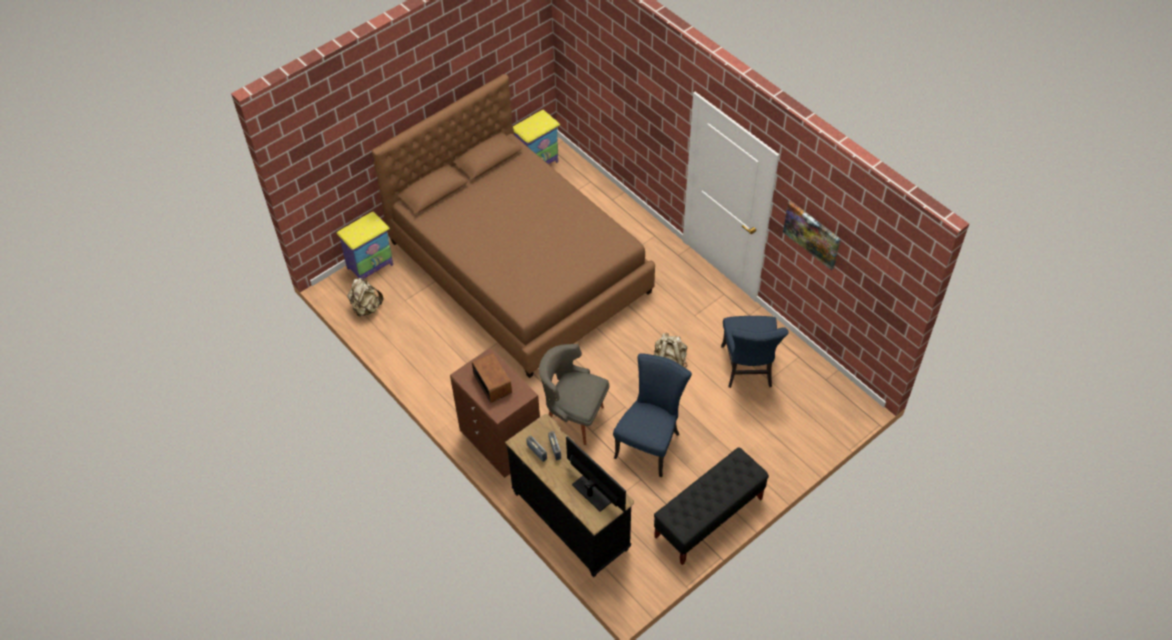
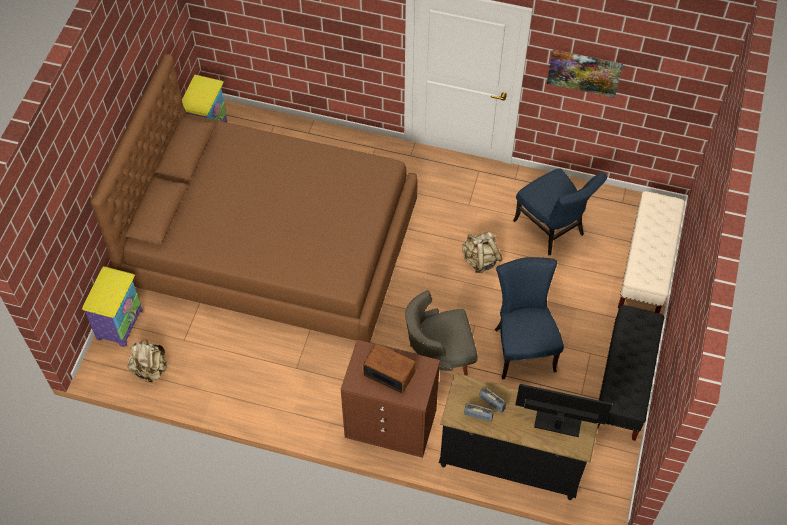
camera: 35 degrees left, 5 degrees up
(804, 440) = (646, 267): none -> beige bench

